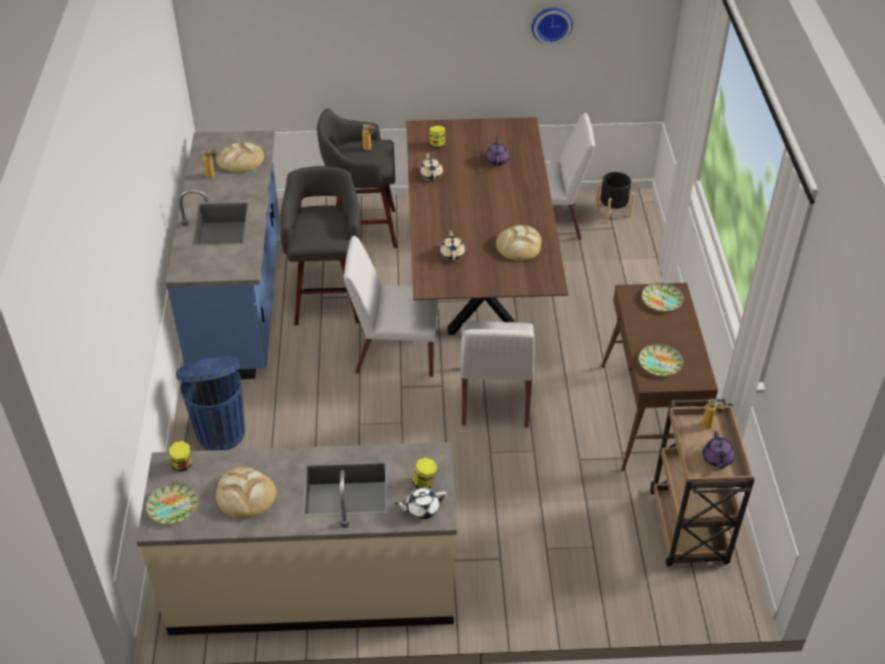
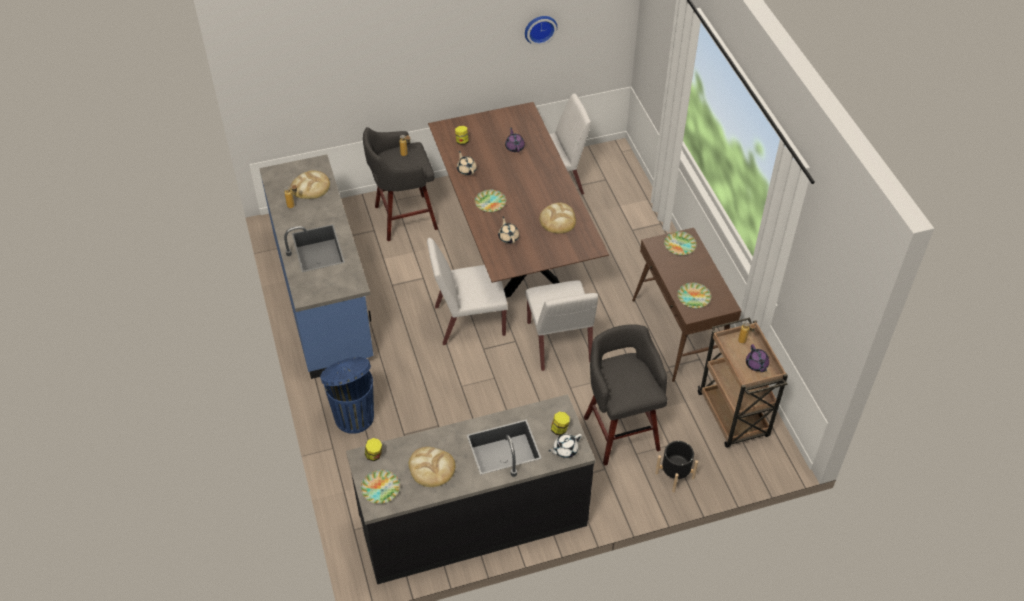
camera: 15 degrees left, 5 degrees up
(313, 586) = (473, 522): beige counter -> black counter
(328, 299) = (398, 285): grey stool -> grey stool (620, 431)
(445, 213) = (490, 202): none -> plate
(612, 212) = (601, 165): black planter -> black planter (675, 475)

